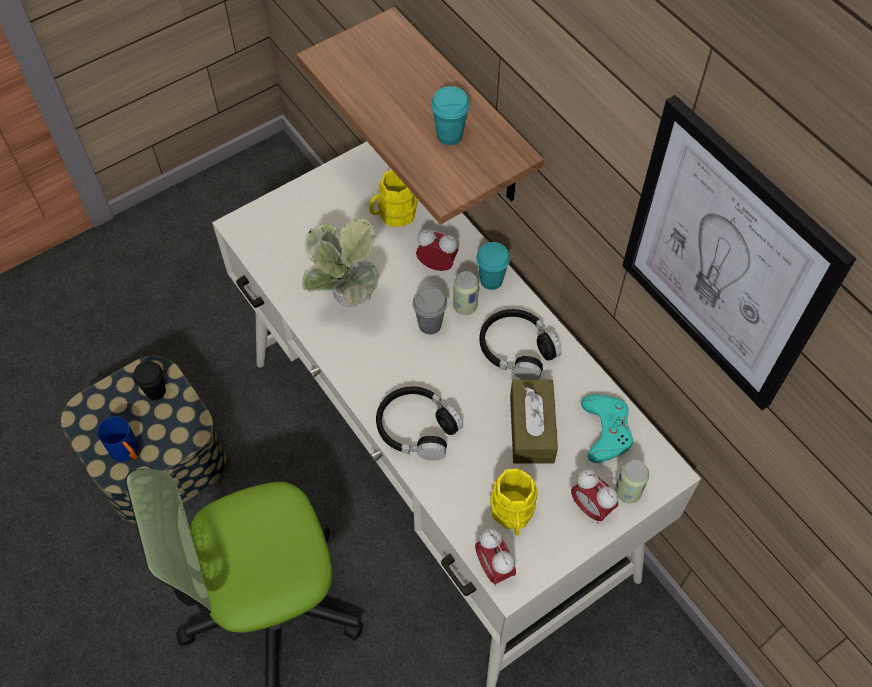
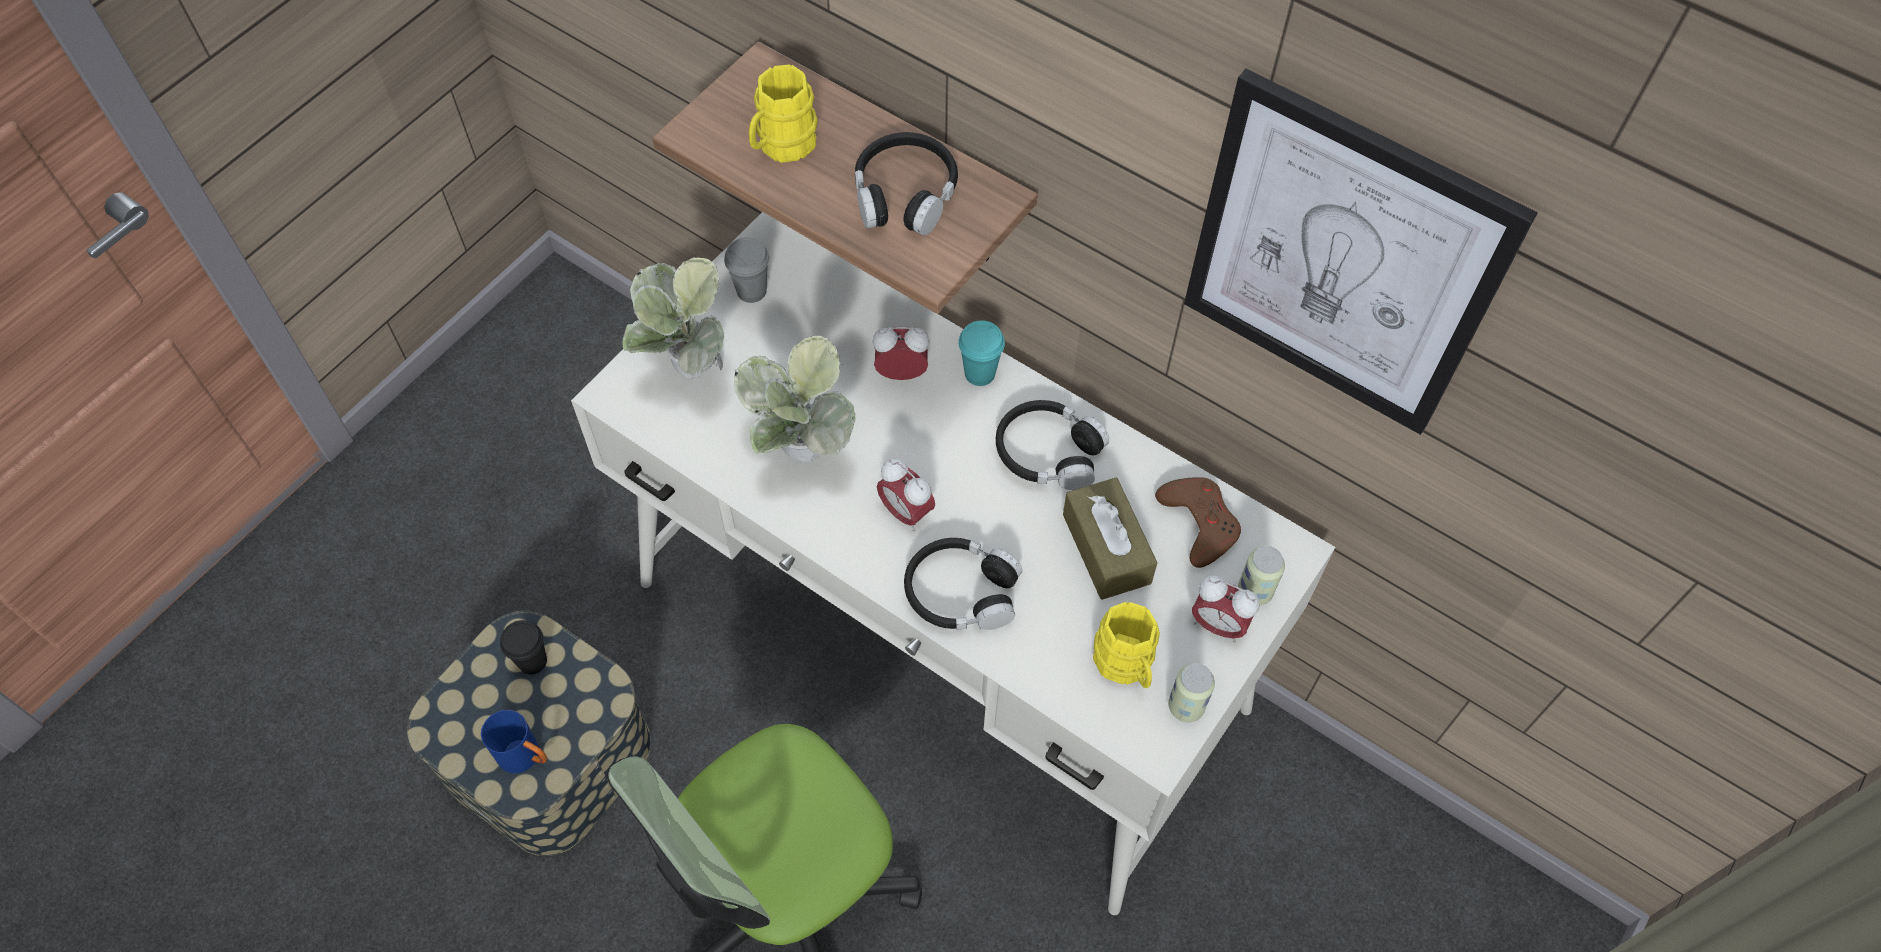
camera: 20 degrees left, 0 degrees up
(294, 226) = (688, 374): none -> potted plant
(393, 214) = (816, 322): yellow mug -> yellow mug (781, 145)
(430, 324) = (923, 453): grey cup -> grey cup (751, 291)
(449, 135) = (904, 194): turquoise cup -> black headphones
(465, 306) = (959, 416): can -> can (1186, 706)
(494, 568) = (1129, 739): alarm clock -> alarm clock (905, 512)
(606, 430) = (1198, 523): turquoise game controller -> brown game controller

